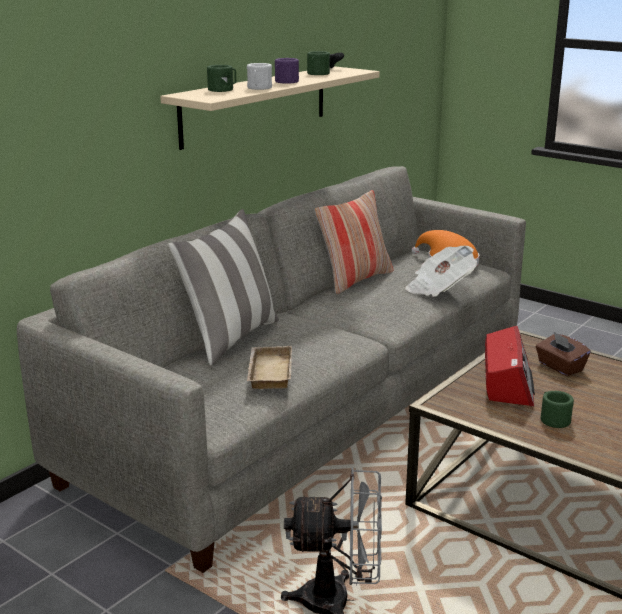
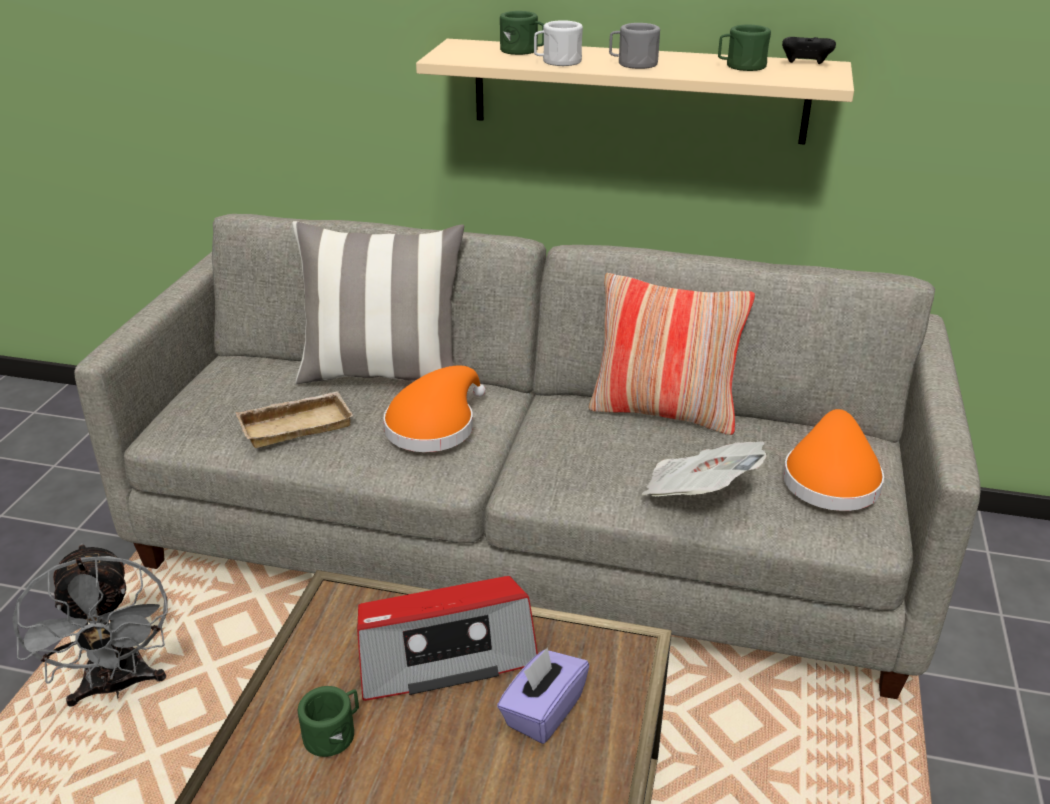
camera: 65 degrees right, 10 degrees up
(285, 82) = (633, 64): purple mug -> grey mug
(313, 333) = (434, 425): none -> orange hat
(560, 367) = (542, 712): brown tissue box -> purple tissue box

